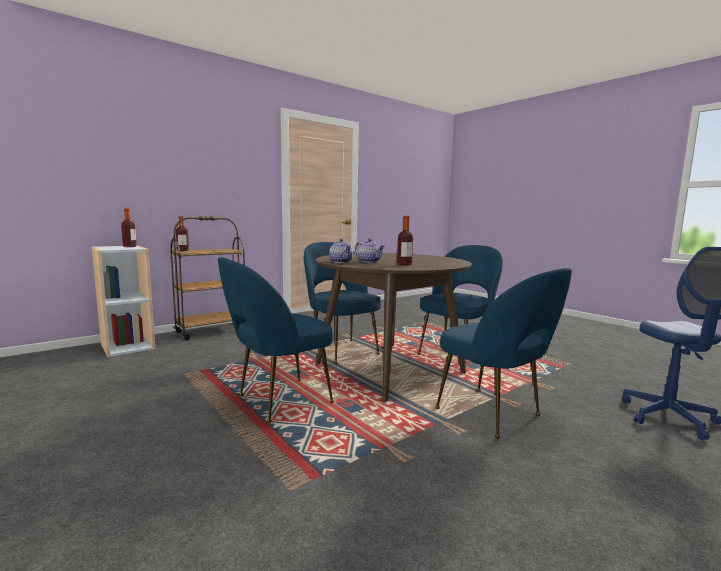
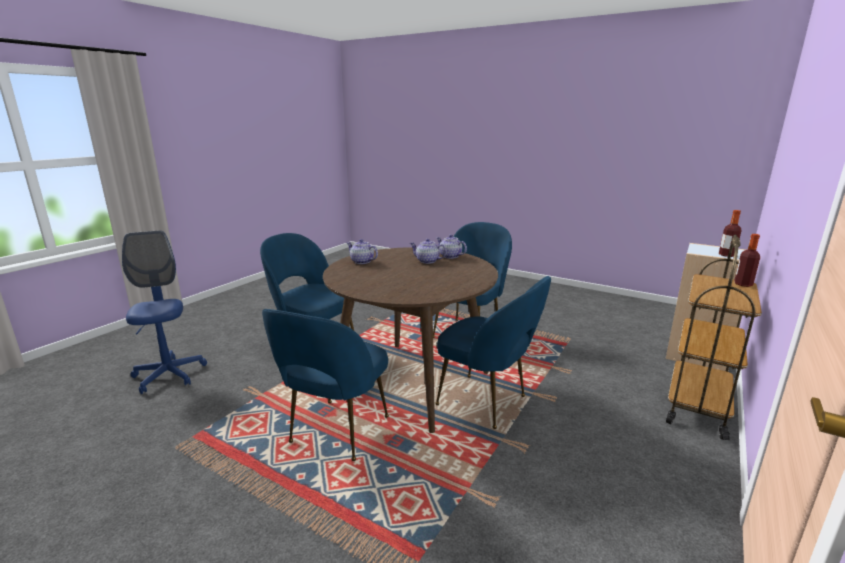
camera: 160 degrees right, 10 degrees up
(404, 264) = (389, 259): bottle -> none
(434, 265) = (361, 261): none -> teapot

